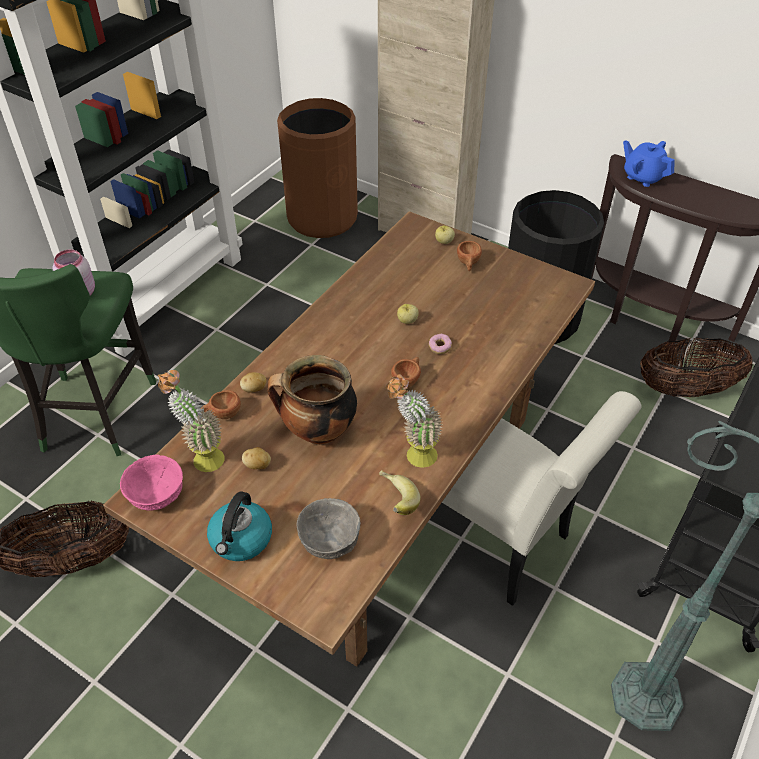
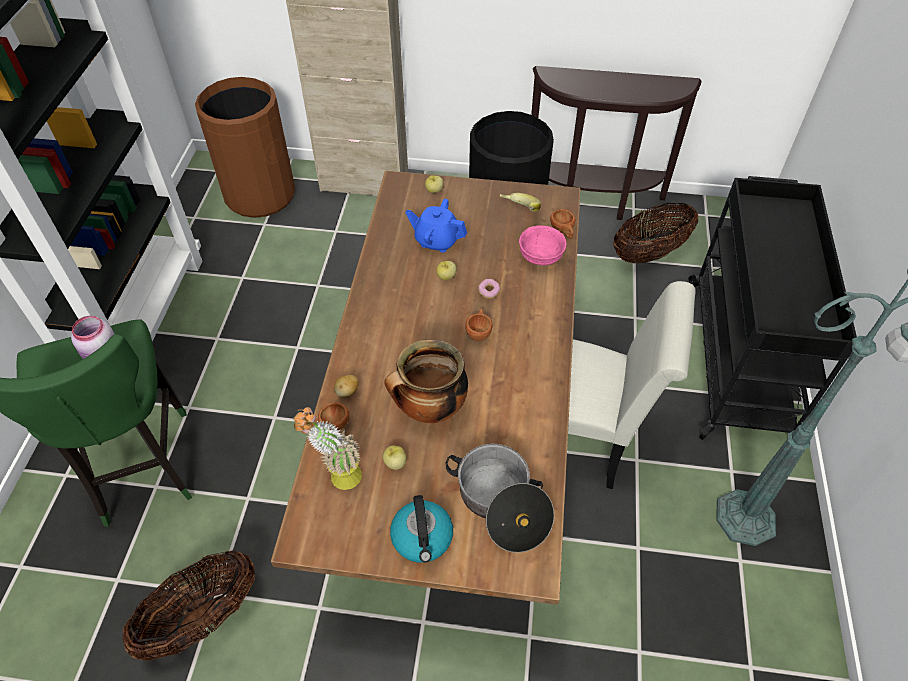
camera: 25 degrees left, 5 degrees up
(156, 495) = (317, 530): pink bowl -> pink bowl (540, 257)
(257, 465) = (395, 463): potato -> apple
(330, 540) = (501, 505): grey bowl -> cooking pot
(394, 501) = (533, 447): banana -> banana (518, 211)
(413, 456) = (524, 400): potted plant -> none
(468, 264) = (467, 205): brown cup -> brown cup (563, 231)
(643, 177) = (570, 81): blue teapot -> blue teapot (436, 240)

